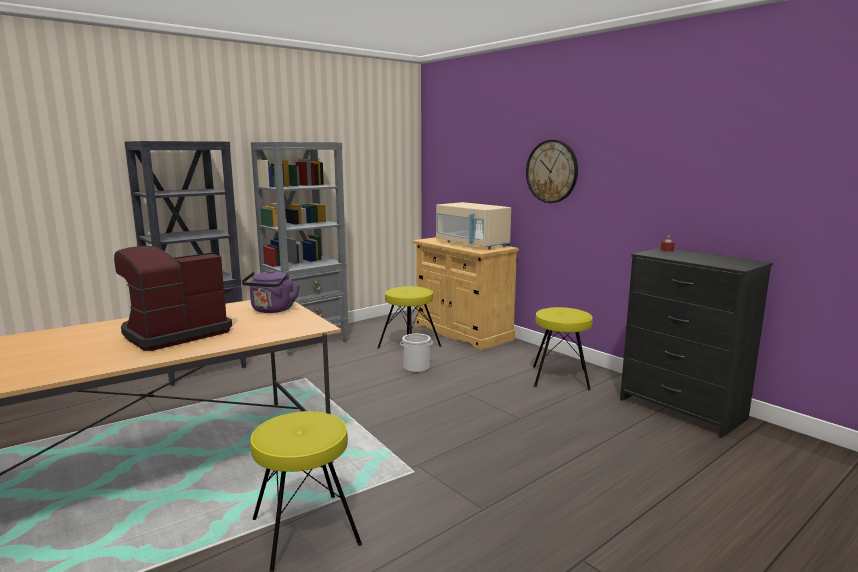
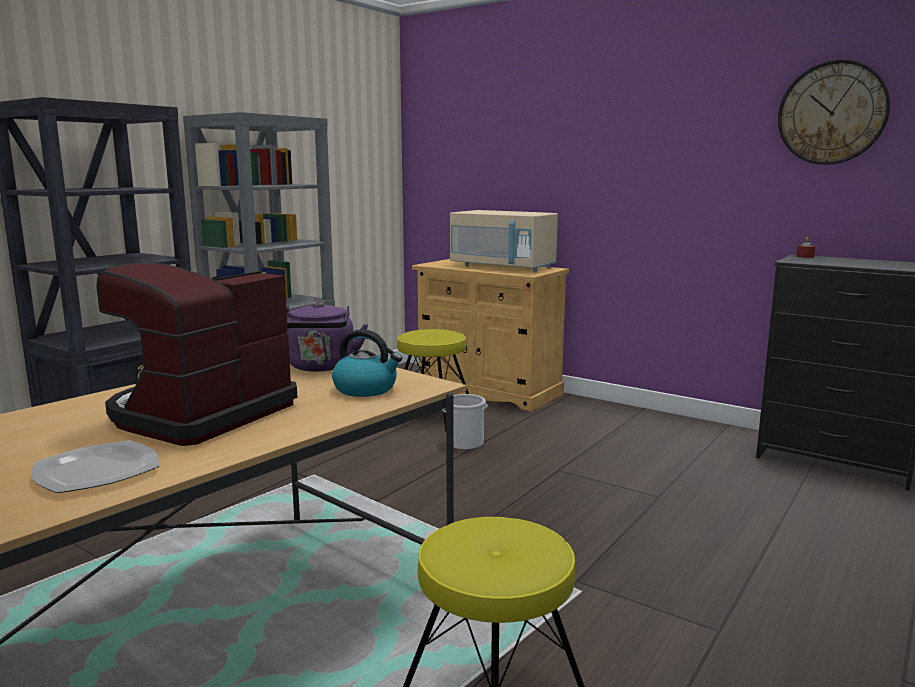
camera: 15 degrees left, 0 degrees up
(92, 360) = (98, 471): none -> plate
(279, 326) = (366, 389): none -> kettle
(552, 171) = (619, 162): wall clock -> wall clock (832, 113)
(560, 377) = (661, 437): yellow stool -> none

